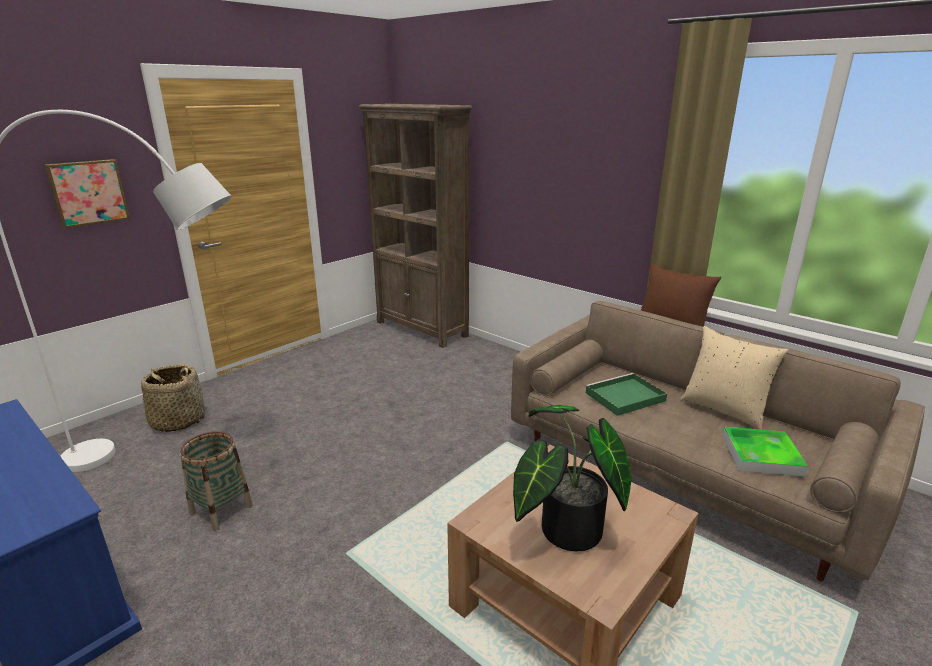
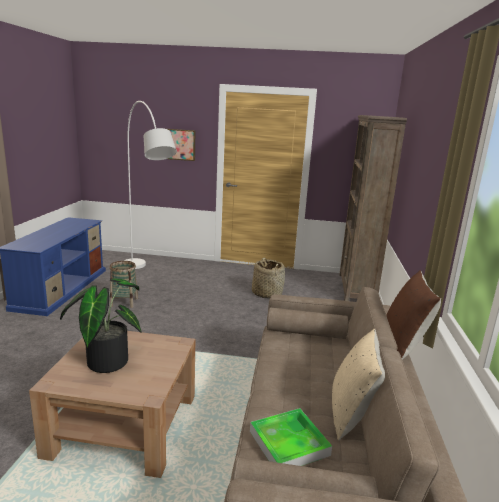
camera: 55 degrees right, 5 degrees down
(178, 421) = (176, 268): basket -> basket (267, 293)
(624, 397) = (305, 360): green tray -> none

